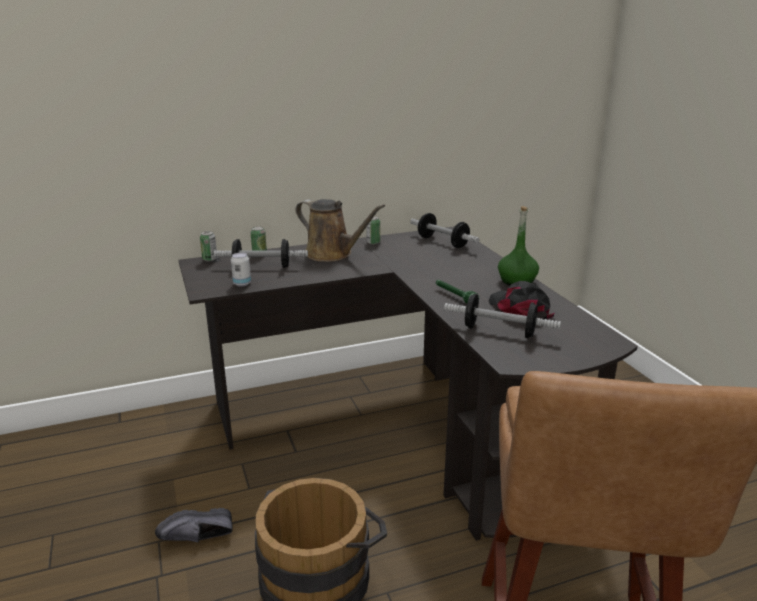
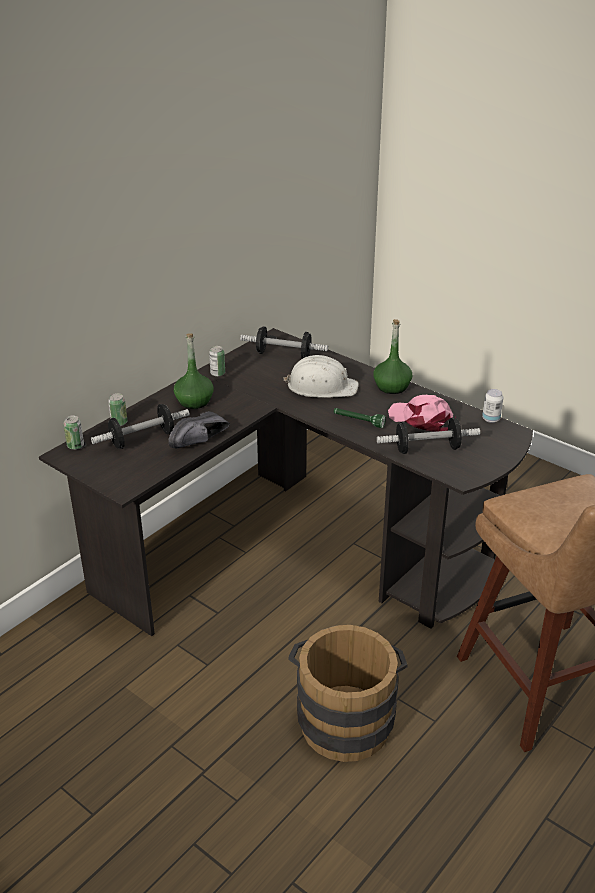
camera: 30 degrees left, 10 degrees up
(198, 539) = (206, 727): black shoe -> black shoe (201, 442)
(242, 284) = (149, 467): can -> can (491, 419)
(332, 254) = (194, 401): brown watering can -> green bottle
(450, 267) = (321, 386): none -> white hard hat
(519, 309) = (422, 420): black cap -> pink cap

